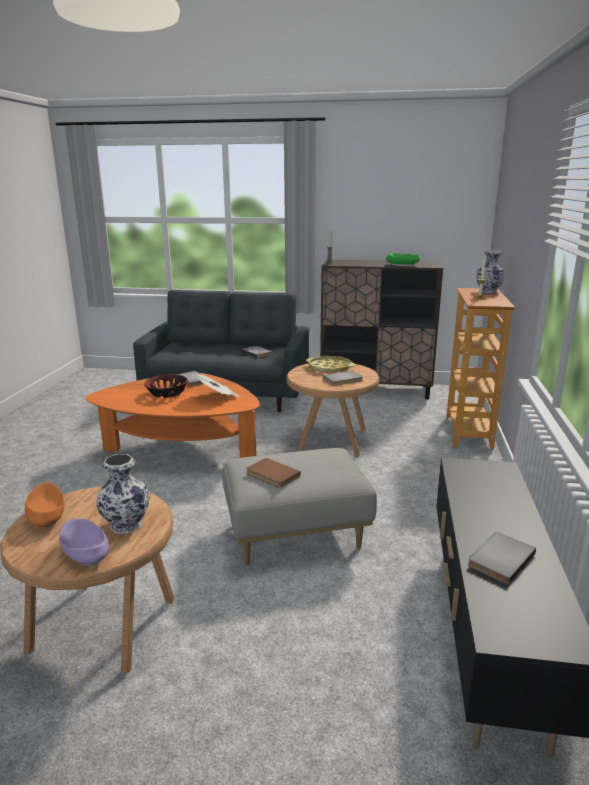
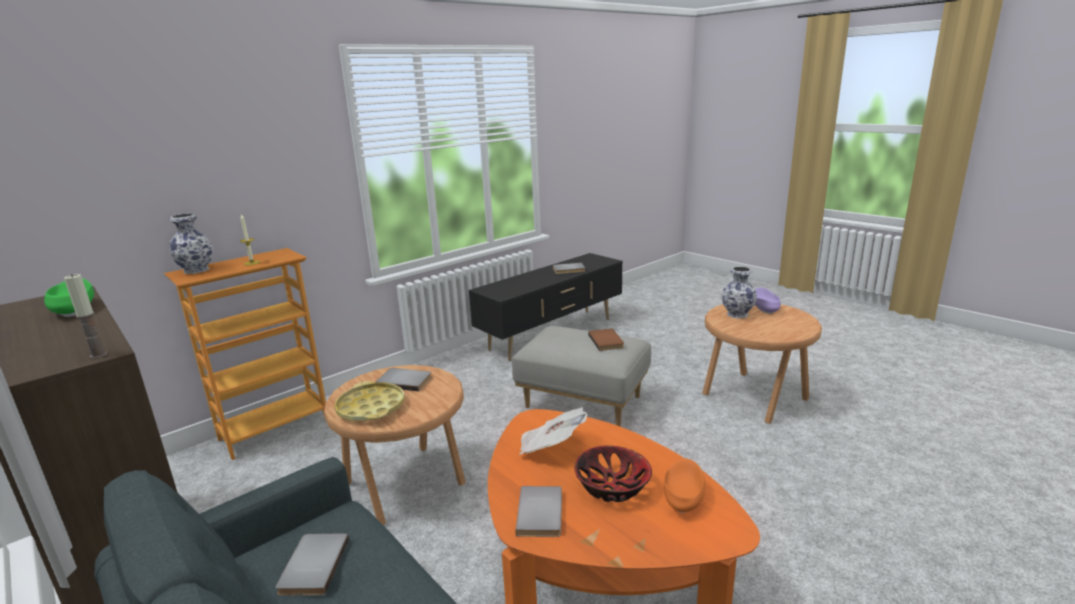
camera: 140 degrees left, 0 degrees up
(46, 516) = (792, 330): orange bowl -> orange bowl (684, 497)

